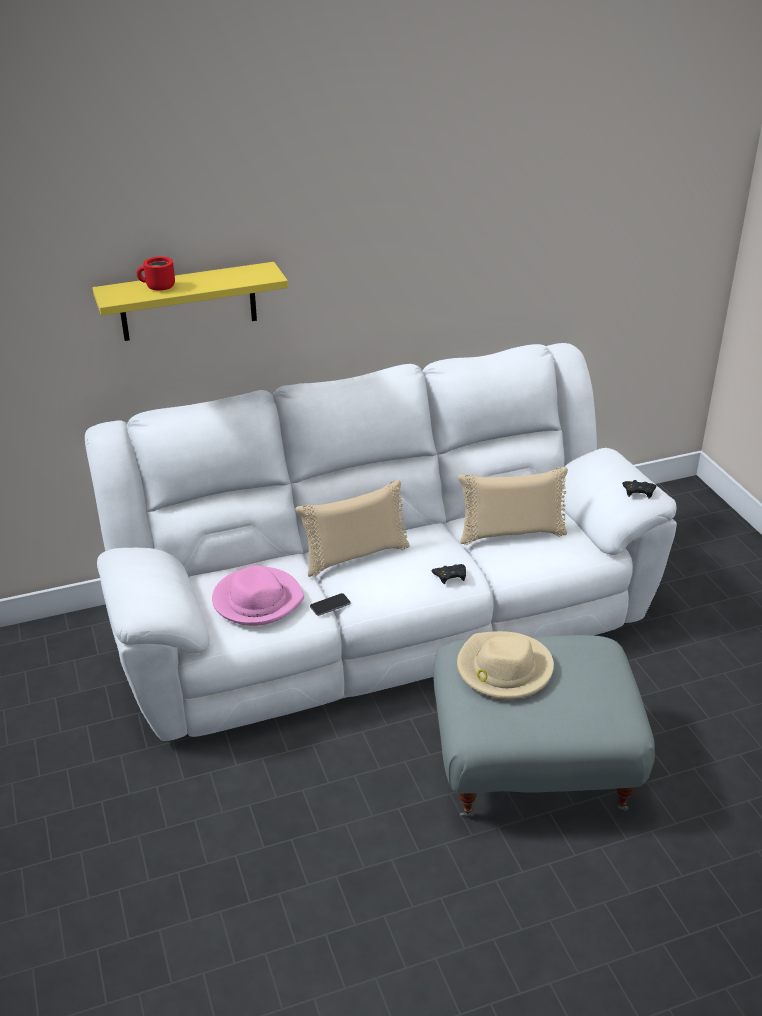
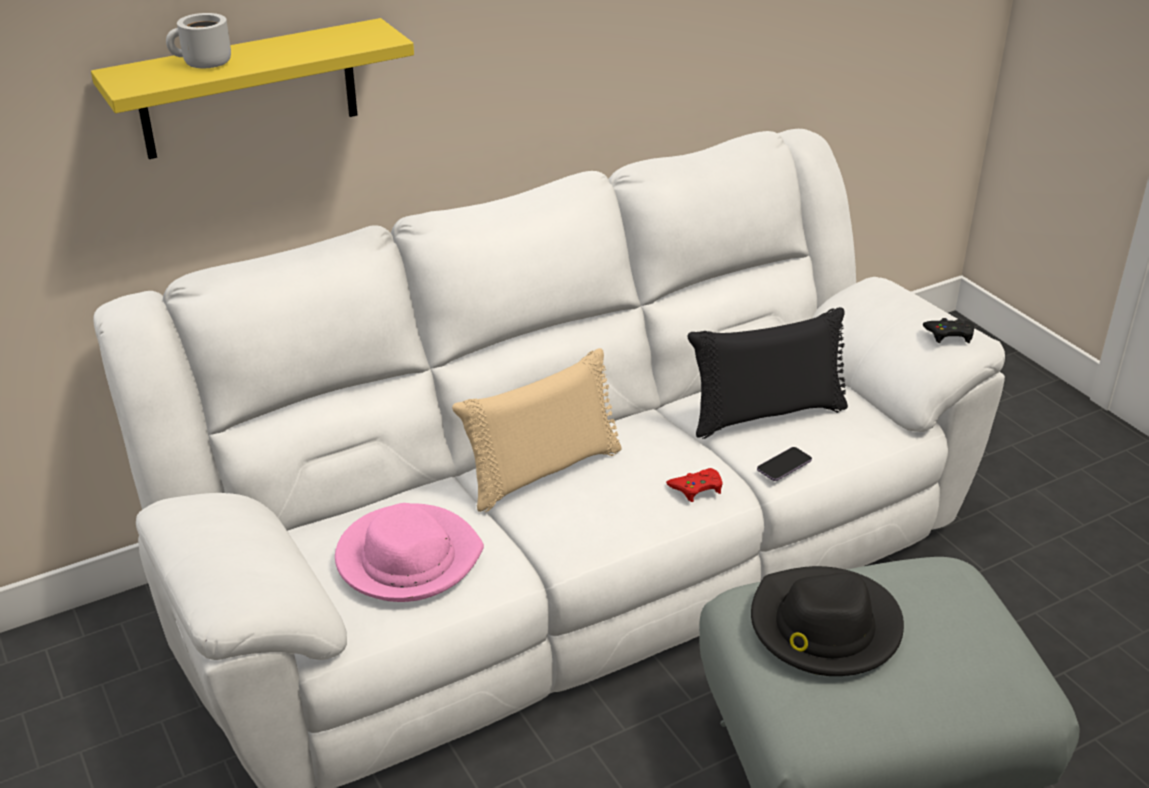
camera: 10 degrees left, 0 degrees up
(158, 287) = (203, 64): red mug -> white mug
(330, 605) = (525, 554): phone -> phone (784, 465)
(450, 576) = (697, 488): black game controller -> red game controller
(503, 669) = (824, 627): beige hat -> black hat
(511, 533) = (766, 414): beige pillow -> black pillow

